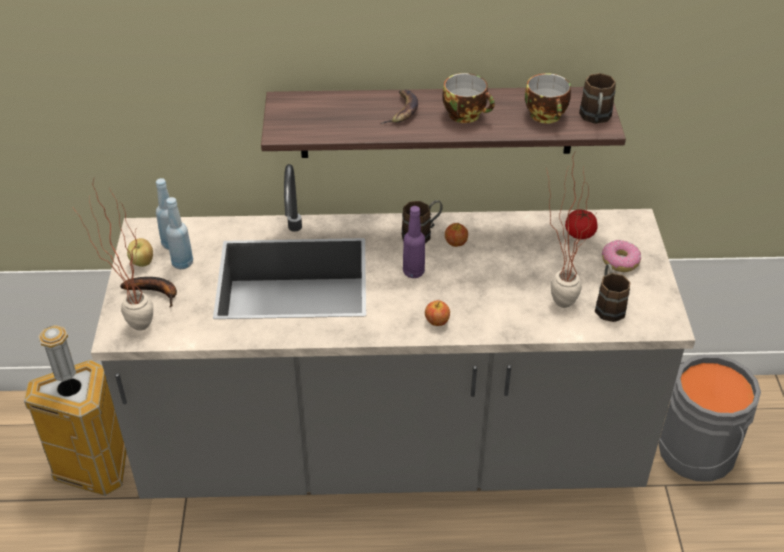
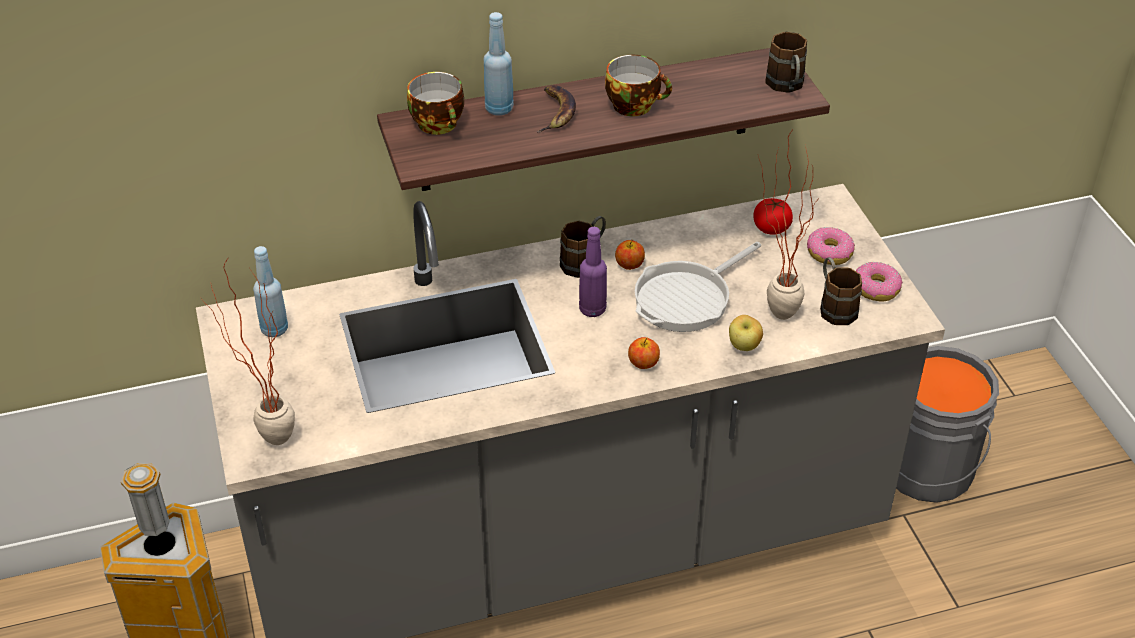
camera: 15 degrees left, 0 degrees up
(143, 263) = (246, 360): apple -> apple (744, 346)
(156, 292) = (279, 393): banana -> none
(182, 263) = (298, 351): blue bottle -> blue bottle (499, 108)
(491, 277) = (687, 298): none -> frying pan
(547, 116) = (730, 92): cup -> cup (440, 124)
(648, 296) = (875, 288): none -> donut

